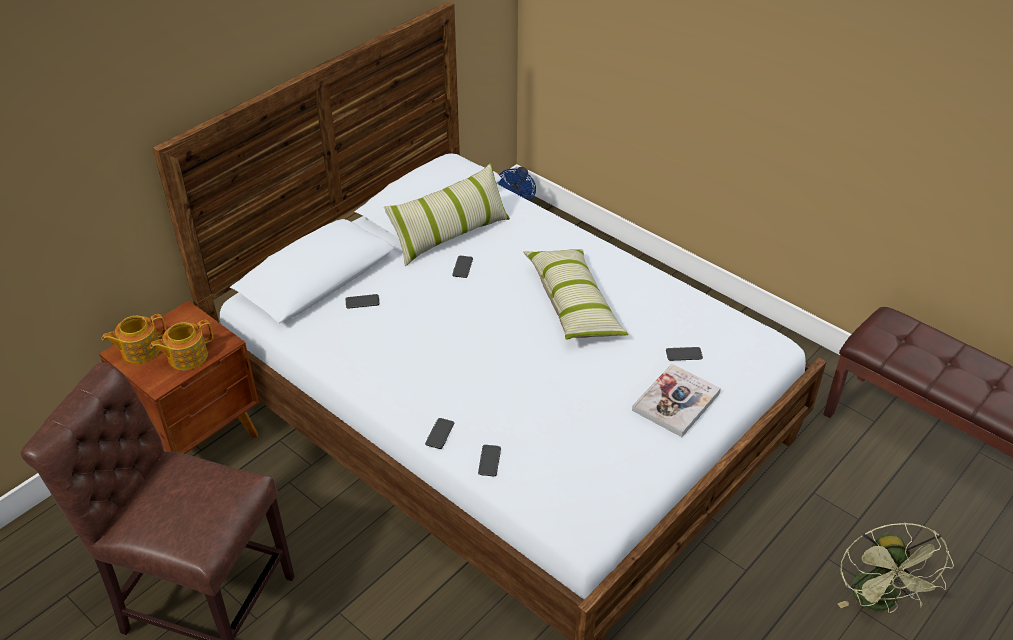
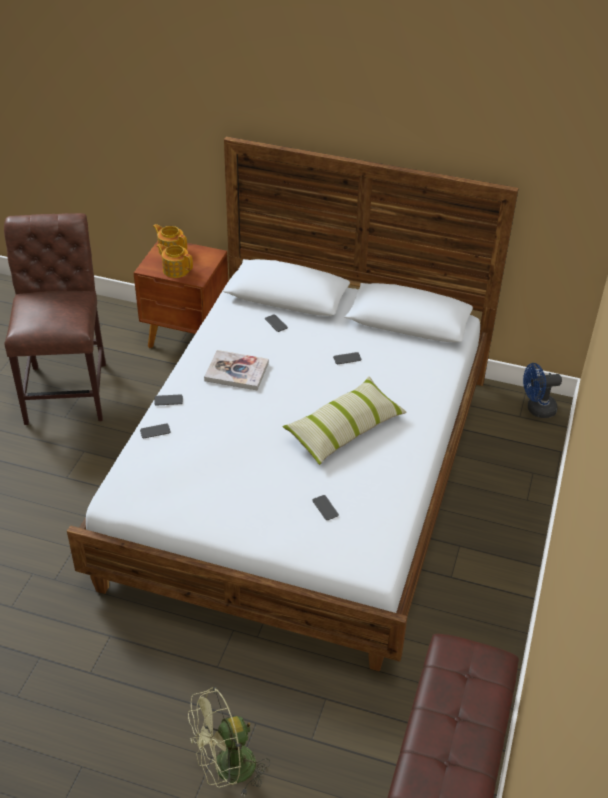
camera: 65 degrees right, 0 degrees up
(450, 235) = (380, 341): pillow -> none
(676, 402) = (267, 515): book -> book (236, 372)

